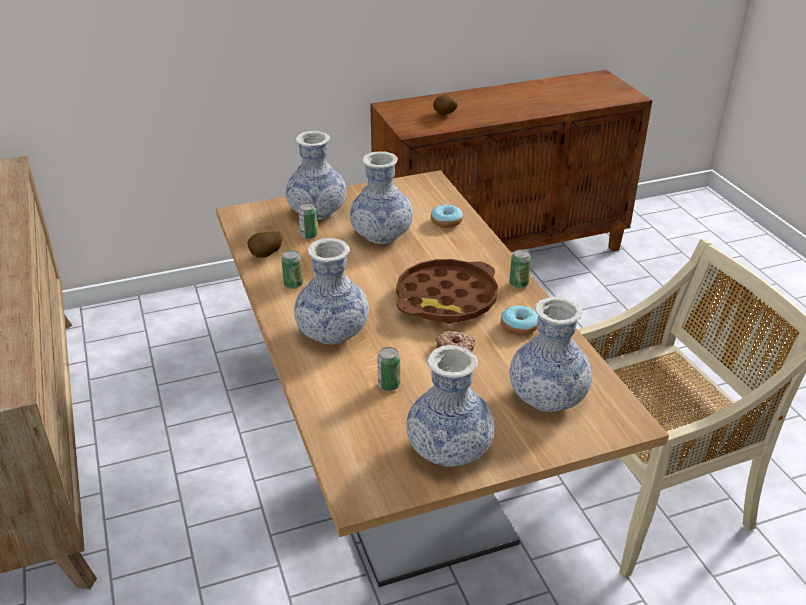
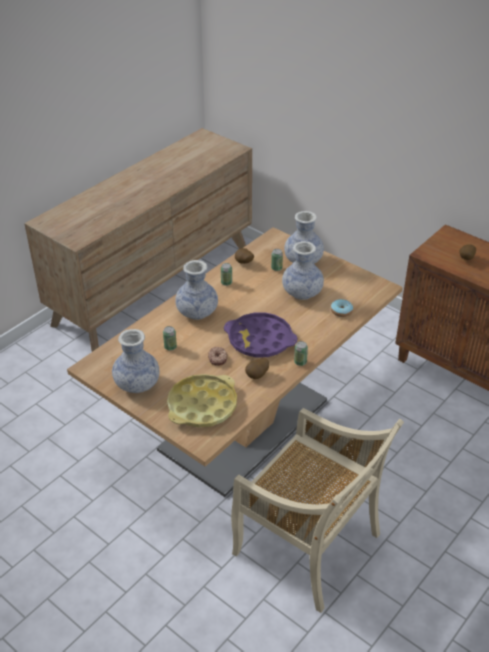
camera: 60 degrees right, 5 degrees up
(446, 299) = (260, 340): brown tray -> purple tray
(519, 326) = (257, 376): donut -> potato
(547, 397) = (202, 405): vase -> yellow tray

